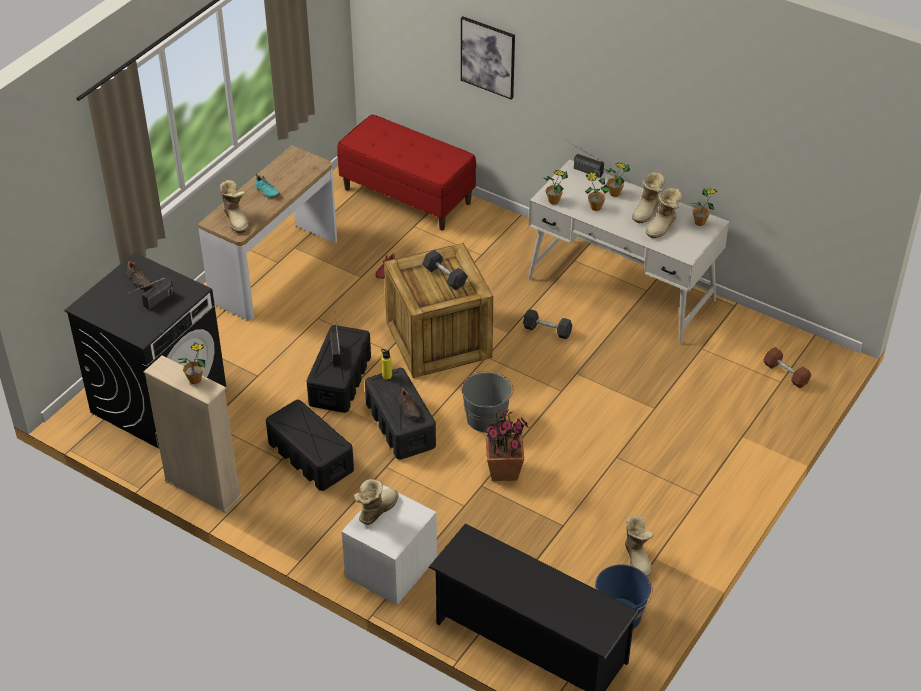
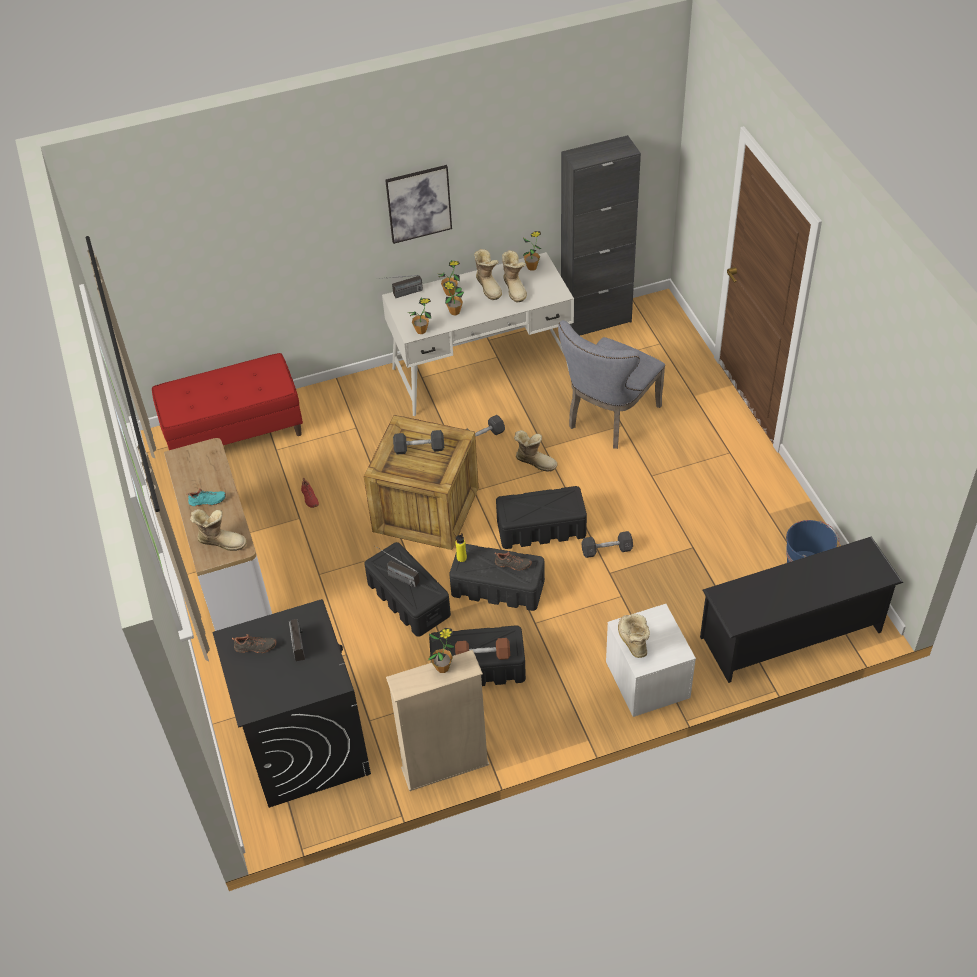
camera: 50 degrees left, 5 degrees up
(486, 418) = (540, 528): grey bucket -> black storage box
(488, 57) = (269, 252): picture -> picture (418, 203)
(504, 471) = (606, 550): potted plant -> grey dumbbell
(638, 558) = (760, 522): boot -> boot (535, 461)
(652, 396) = (609, 419): none -> grey chair
(759, 327) = (596, 321): none -> black cabinet
(785, 374) = (654, 336): brown dumbbell -> brown dumbbell (483, 656)

